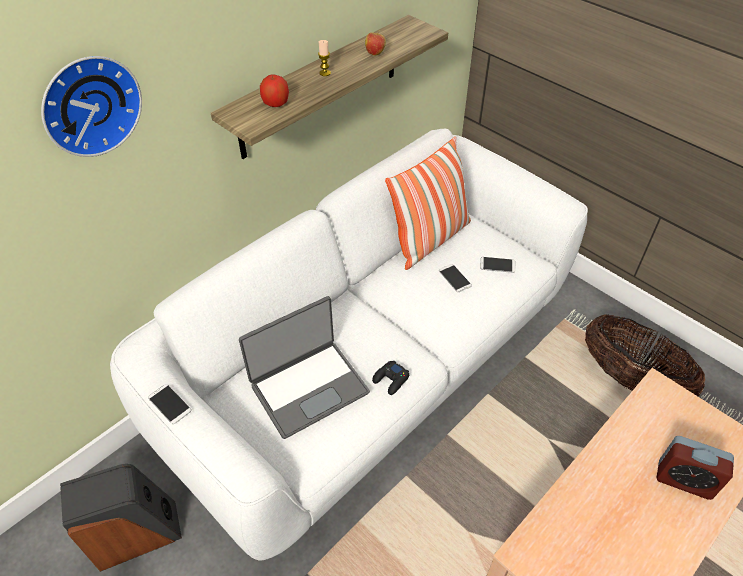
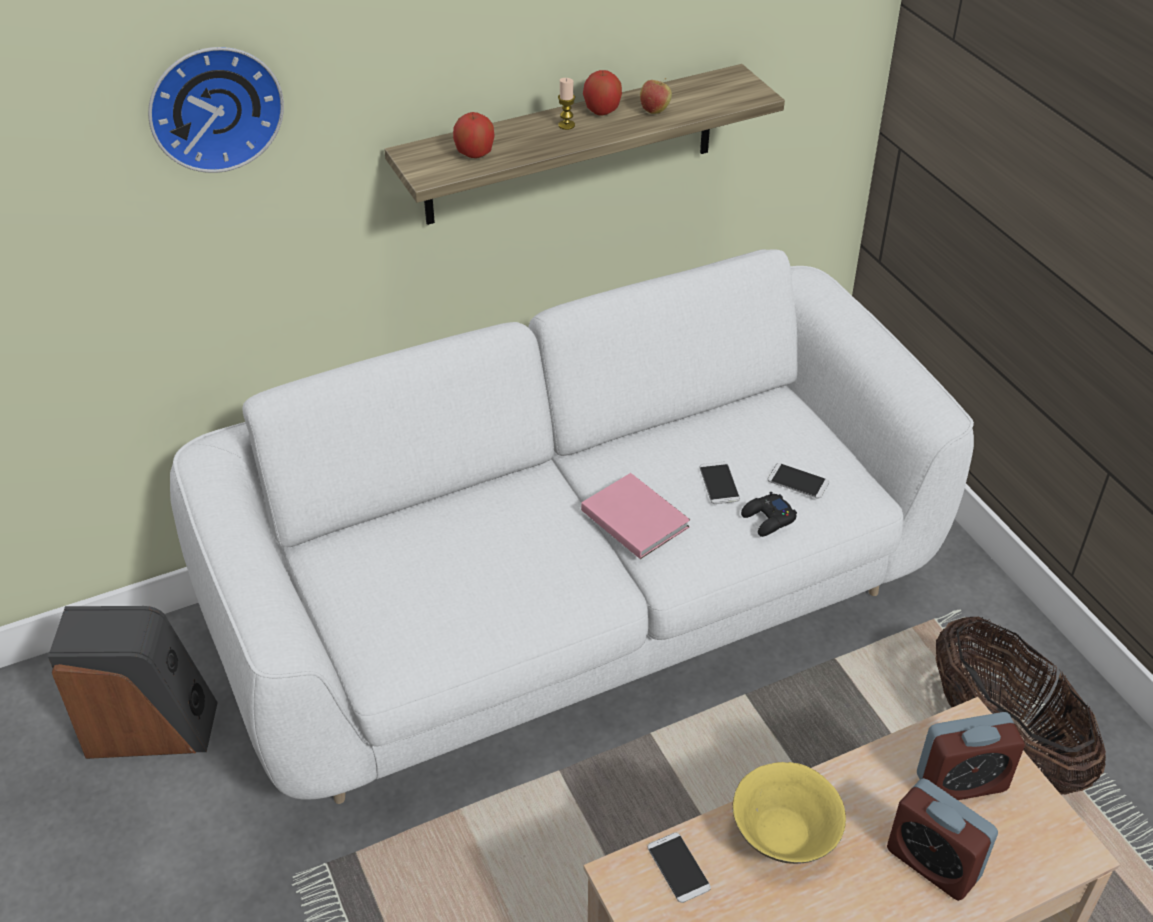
camera: 20 degrees right, 5 degrees down
(169, 404) = (220, 528): phone -> phone (678, 868)
(308, 387) = (427, 572): laptop -> none
(342, 59) = (602, 111): none -> apple
(391, 380) = (549, 596): black game controller -> black game controller (768, 519)
(416, 313) = (634, 516): none -> pink book
(429, 239) = (712, 420): pillow -> none
(597, 491) = (784, 835): none -> yellow bowl
(672, 423) = (961, 782): none -> alarm clock

